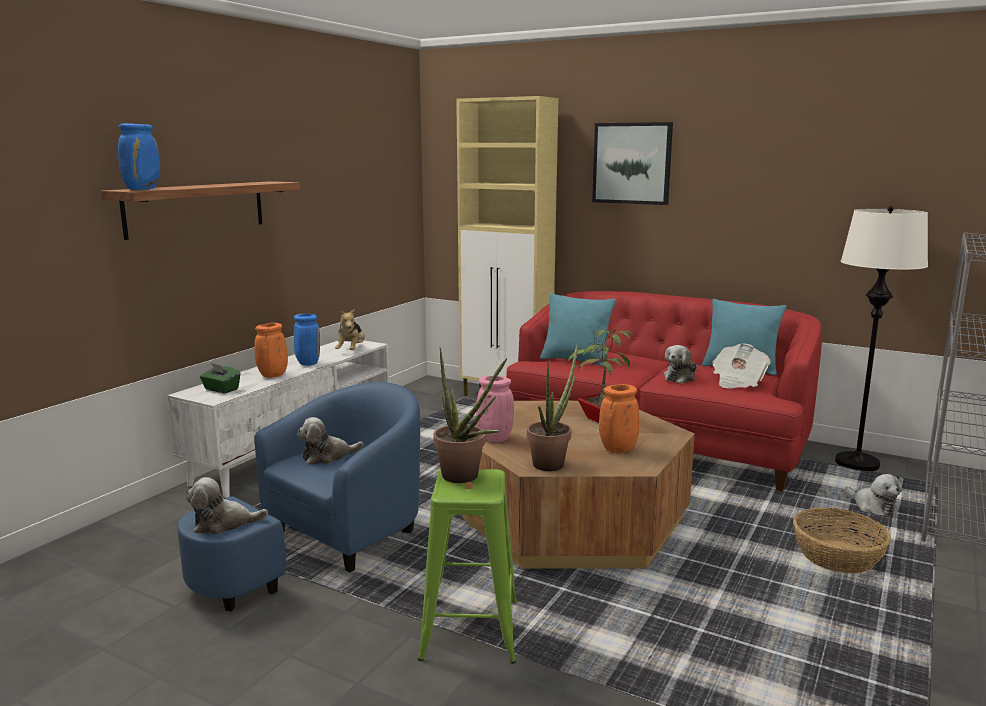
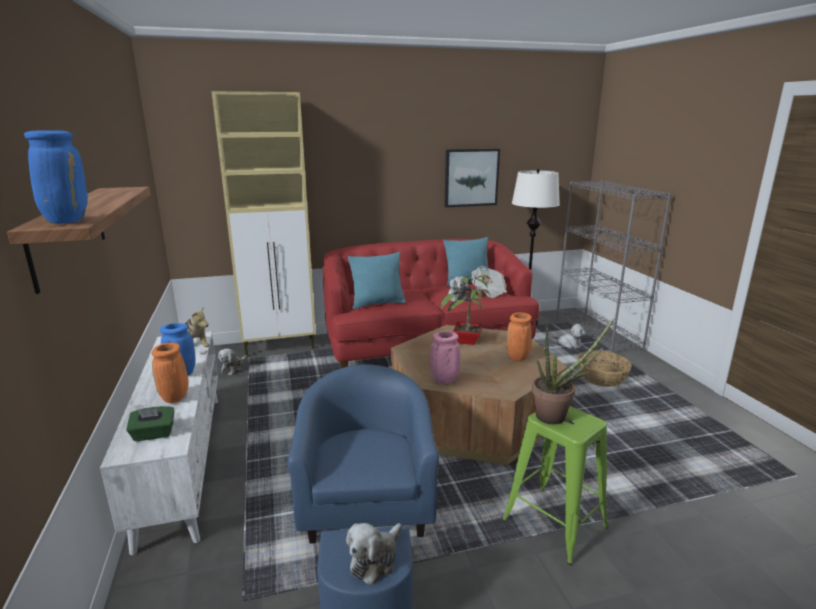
camera: 45 degrees left, 5 degrees up
(327, 456) = (346, 451): plush toy -> plush toy (233, 368)
(552, 462) = (509, 382): potted plant -> none
(632, 163) = (362, 147): picture -> picture (471, 177)

